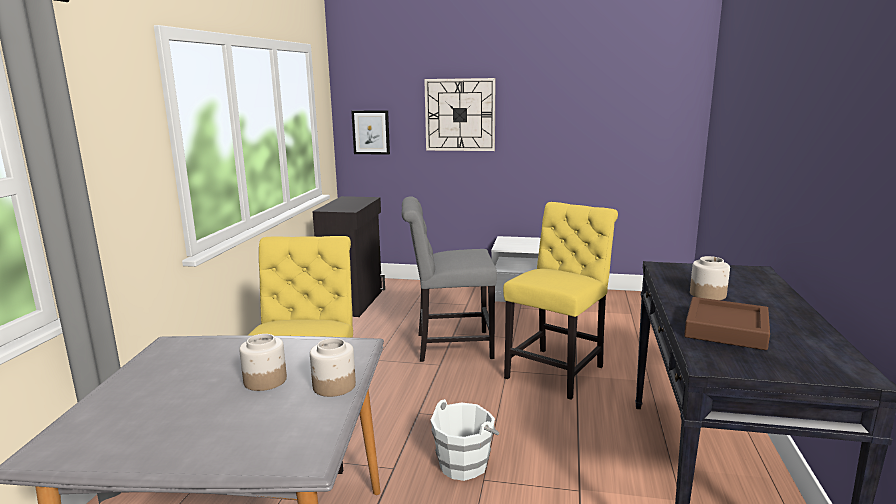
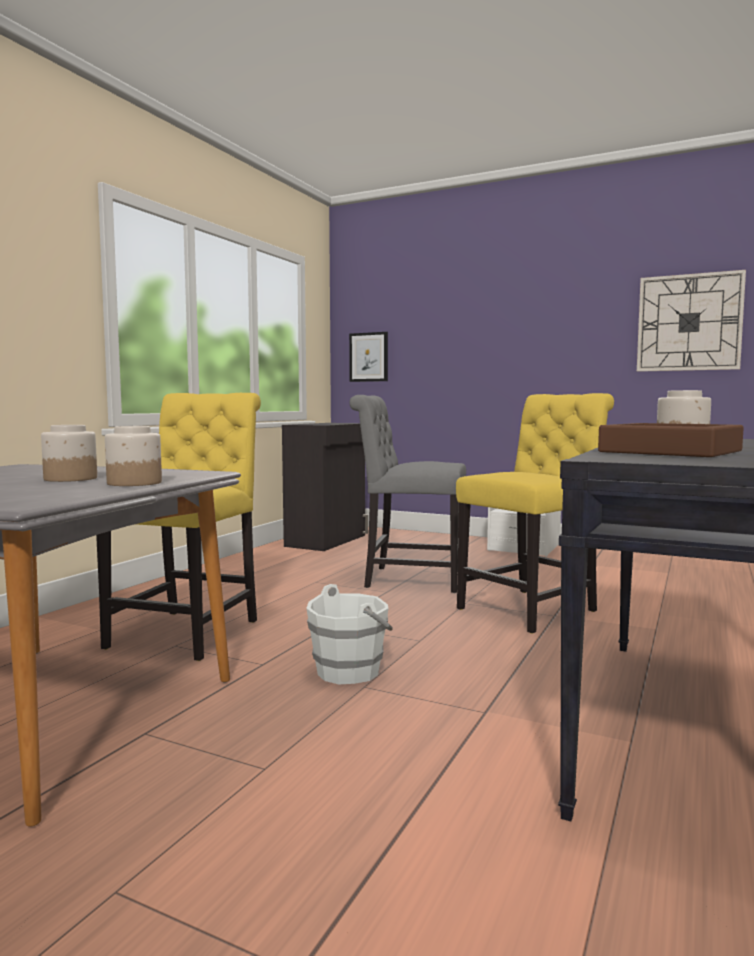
camera: 15 degrees right, 10 degrees down
(460, 115) = (465, 333): wall clock -> wall clock (689, 322)

